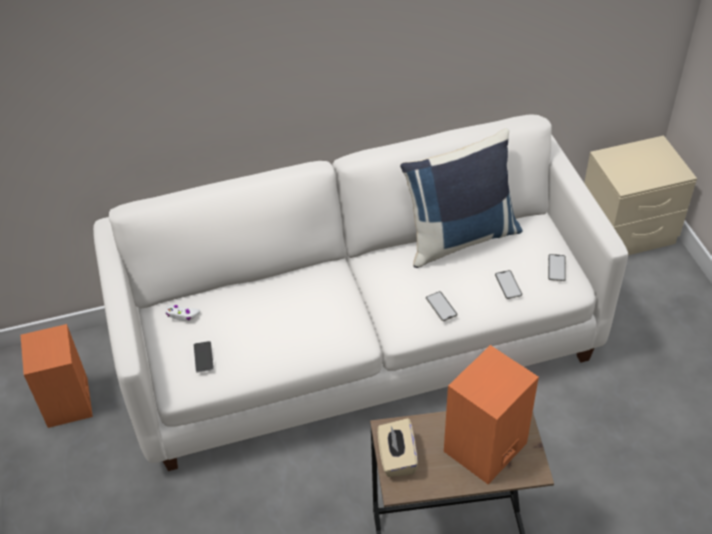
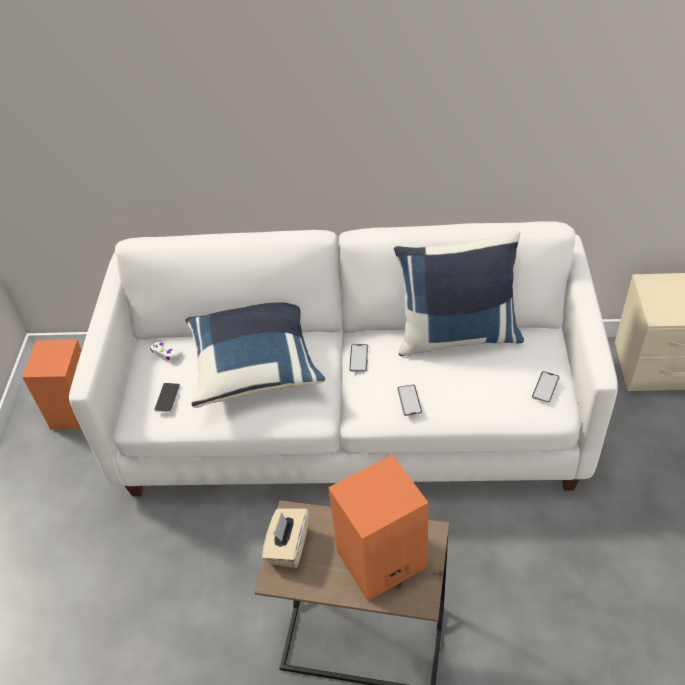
camera: 20 degrees right, 0 degrees up
(280, 307) = (255, 366): none -> blue pillow
(508, 284) = (486, 393): phone -> phone (358, 358)

